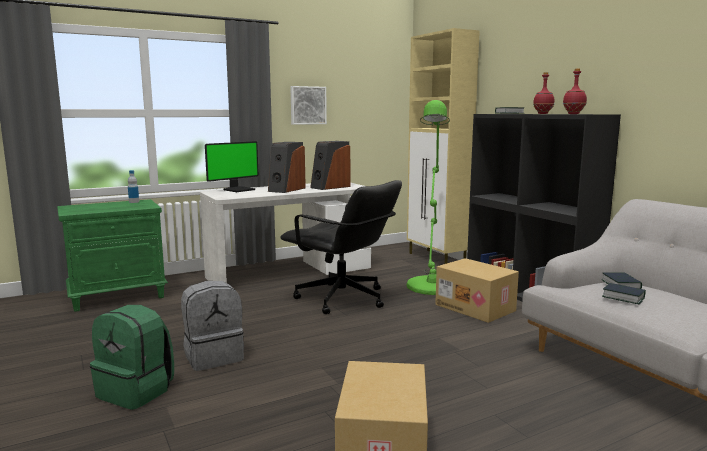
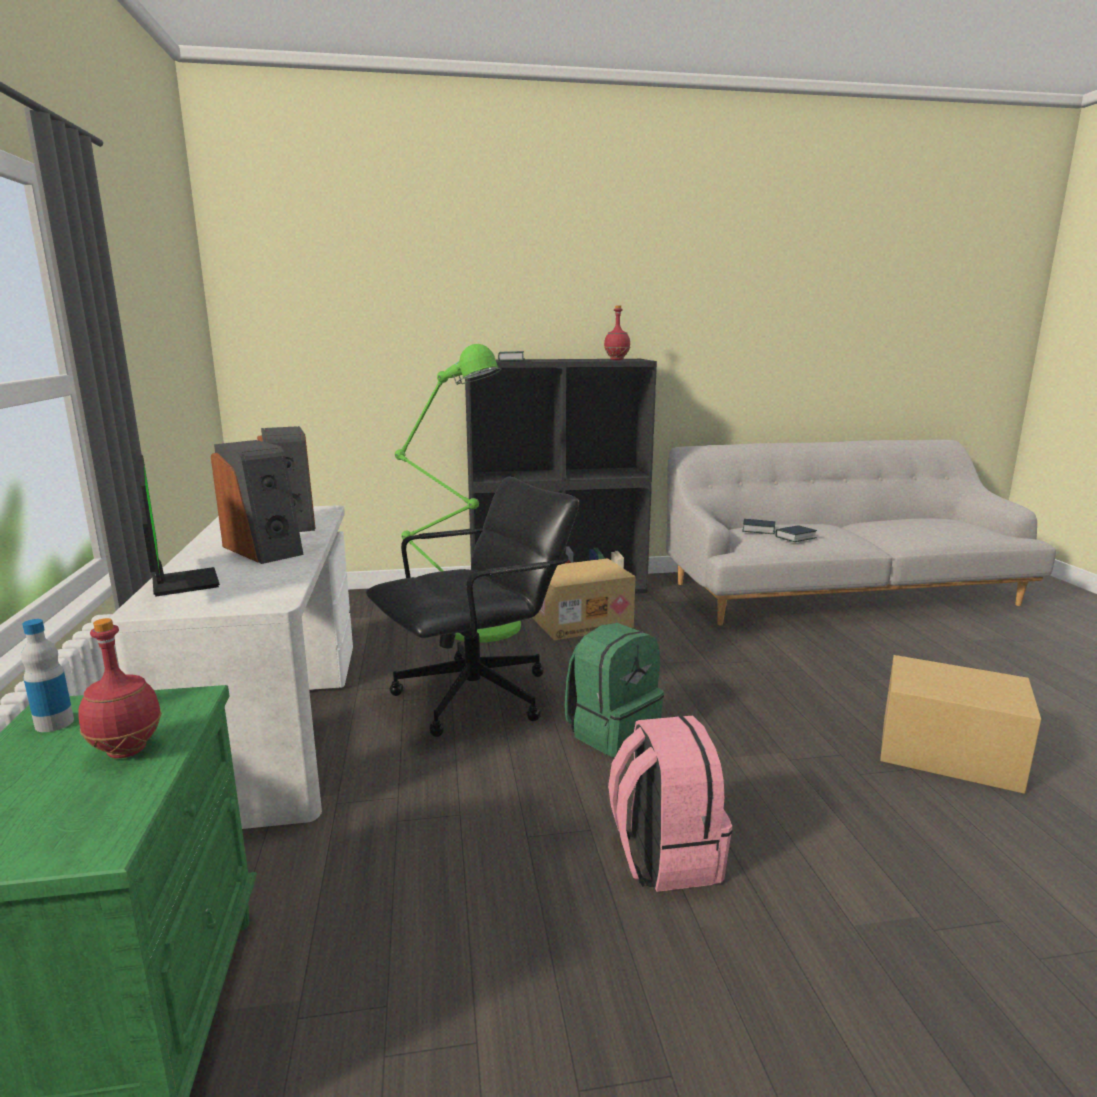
camera: 70 degrees left, 5 degrees up
(137, 391) = (796, 966): green backpack -> green backpack (612, 731)
(214, 356) = (664, 856): grey backpack -> pink backpack
(307, 105) = (134, 355): picture -> none
(437, 259) = (366, 597): beige cabinet -> none
(543, 113) = (552, 359): red bottle -> red bottle (127, 750)

